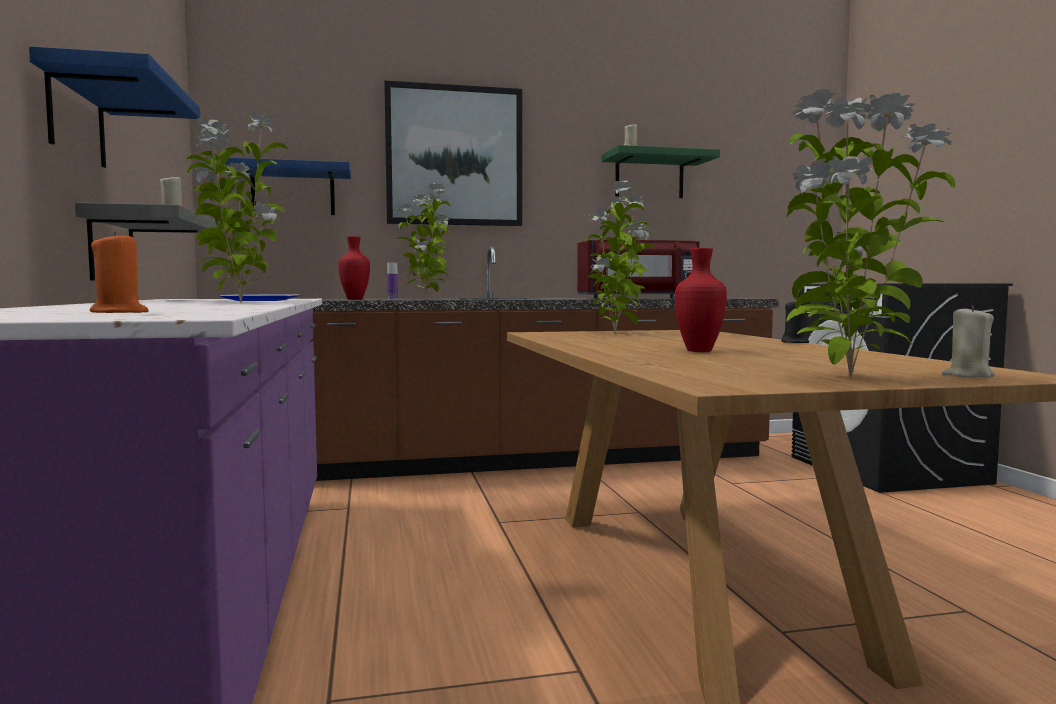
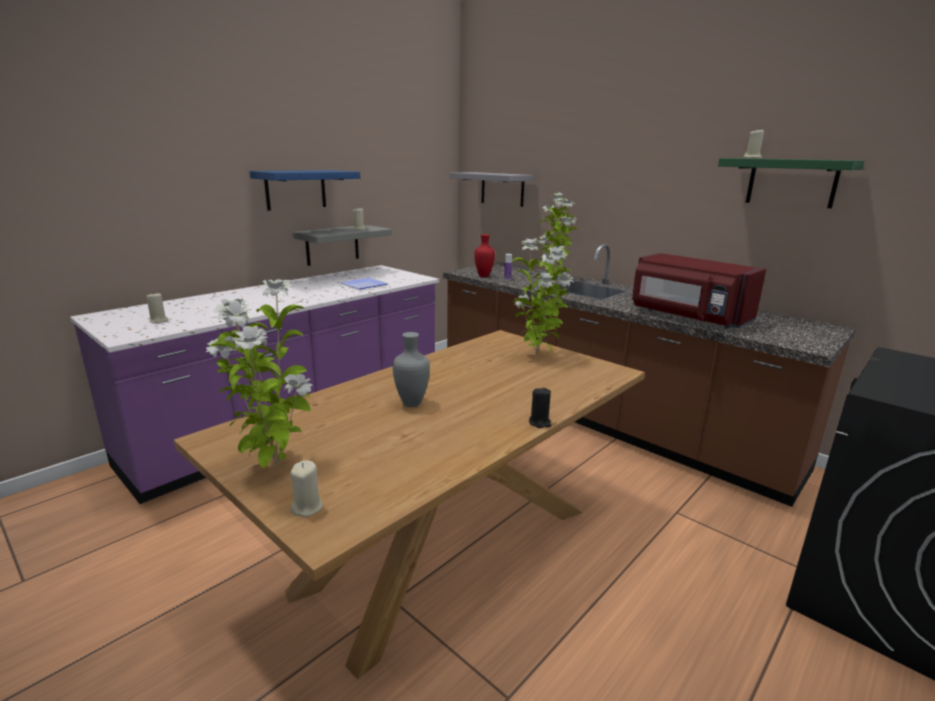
camera: 55 degrees right, 15 degrees up
(120, 312) = (159, 320): orange candle -> beige candle
(238, 302) = (325, 291): potted plant -> none
(293, 191) = (502, 189): blue shelf -> grey shelf
(454, 156) = (602, 162): picture -> none
(697, 351) = (412, 403): red vase -> grey vase

